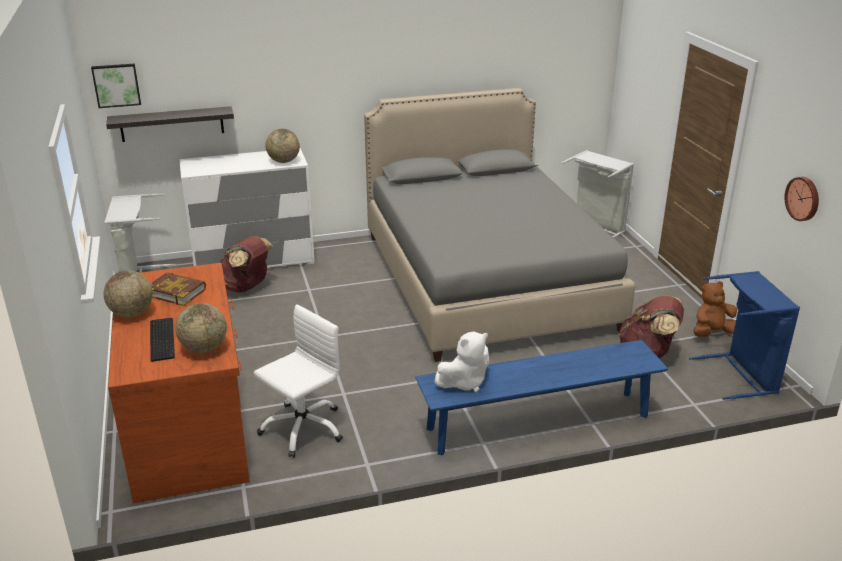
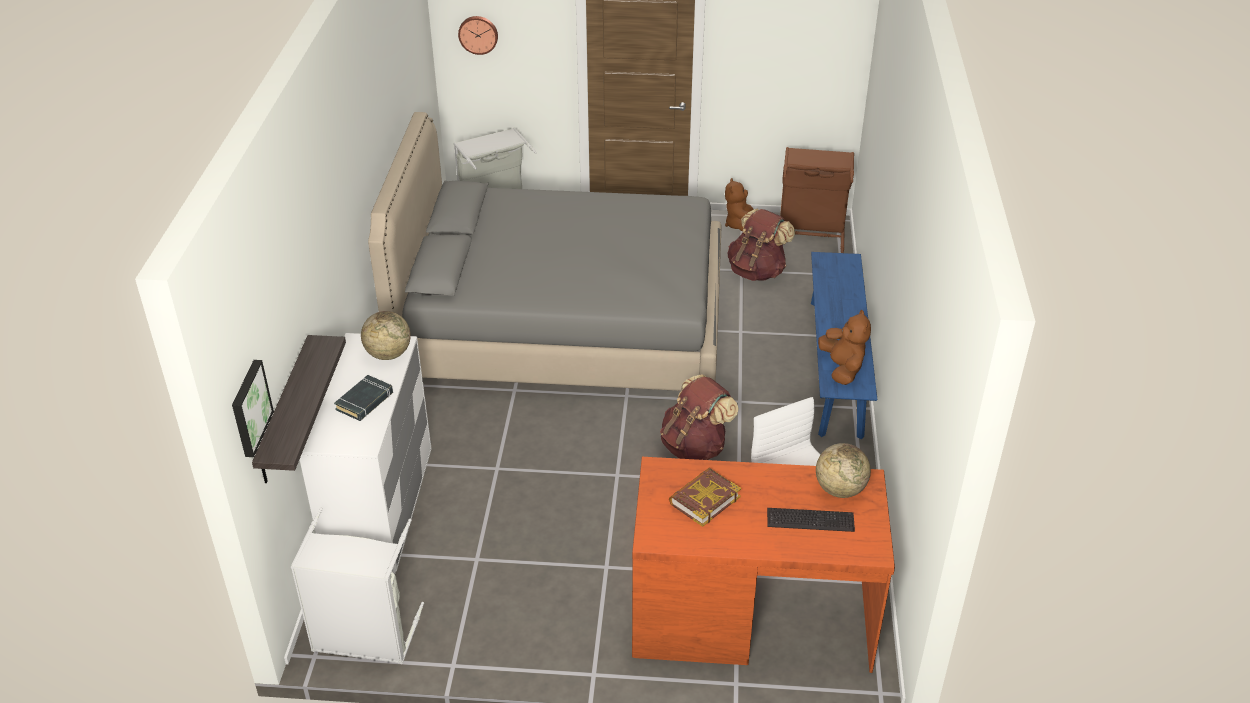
camera: 70 degrees left, 10 degrees up
(132, 313) = (741, 541): globe -> none
(232, 164) = (365, 401): none -> black book
(246, 287) = (455, 525): brown backpack -> brown backpack (695, 446)
(464, 382) = (842, 368): white plush toy -> brown plush toy
(741, 375) = (811, 236): blue laundry basket -> brown laundry basket
(803, 198) = (803, 69): wall clock -> wall clock (478, 34)

